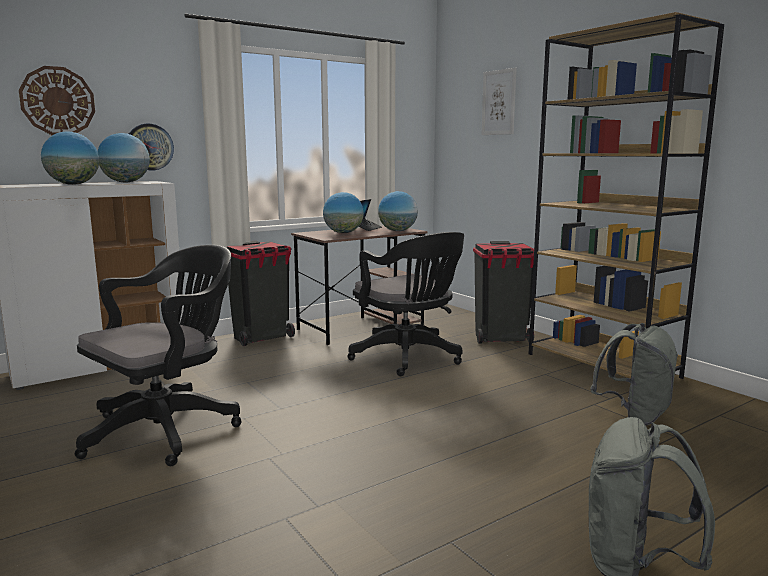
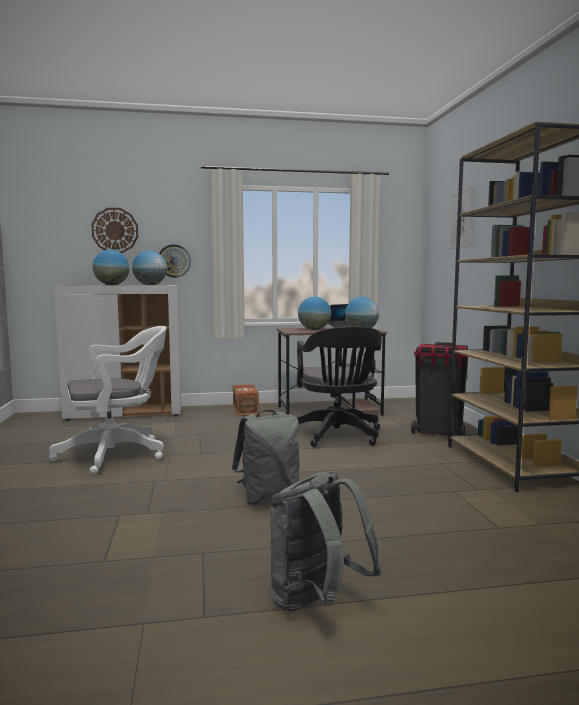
camera: 25 degrees right, 5 degrees down
(168, 429) = (117, 454): black office chair -> white office chair
(262, 338) = (246, 409): black trash can -> brown storage box
(634, 416) = (480, 506): grey backpack -> grey backpack (268, 499)

